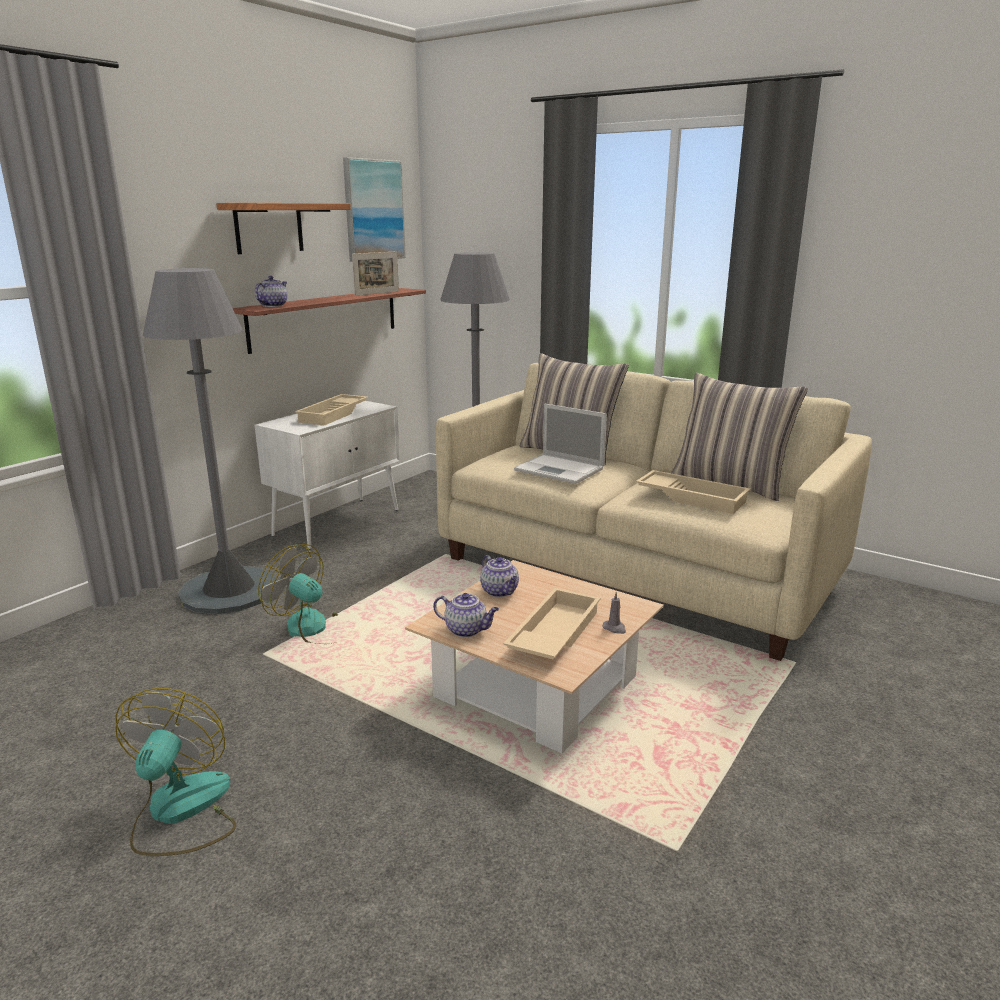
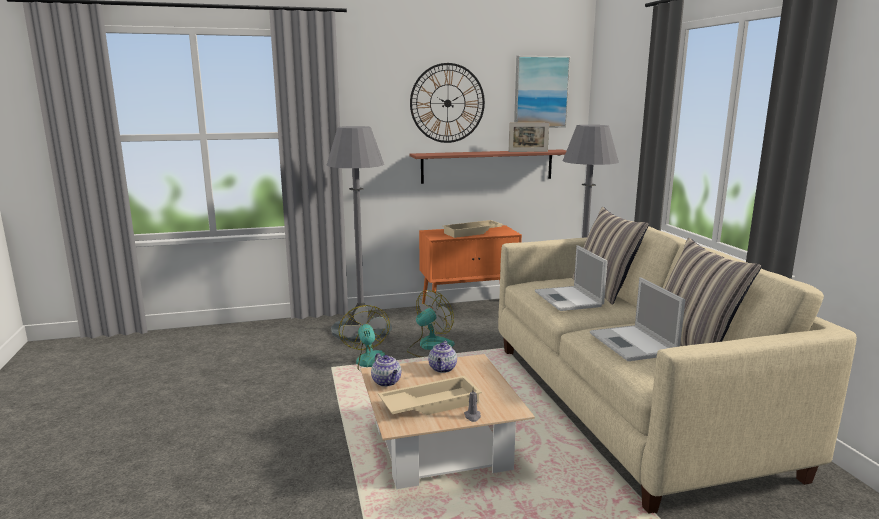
camera: 40 degrees right, 5 degrees down
(180, 812) = (203, 424): fan -> fan (430, 347)
(269, 228) = (447, 103): shelf -> wall clock
(273, 305) = (437, 154): teapot -> none
(338, 522) = (469, 309): white cabinet -> orange cabinet
(692, 497) = (634, 344): beige tray -> laptop

